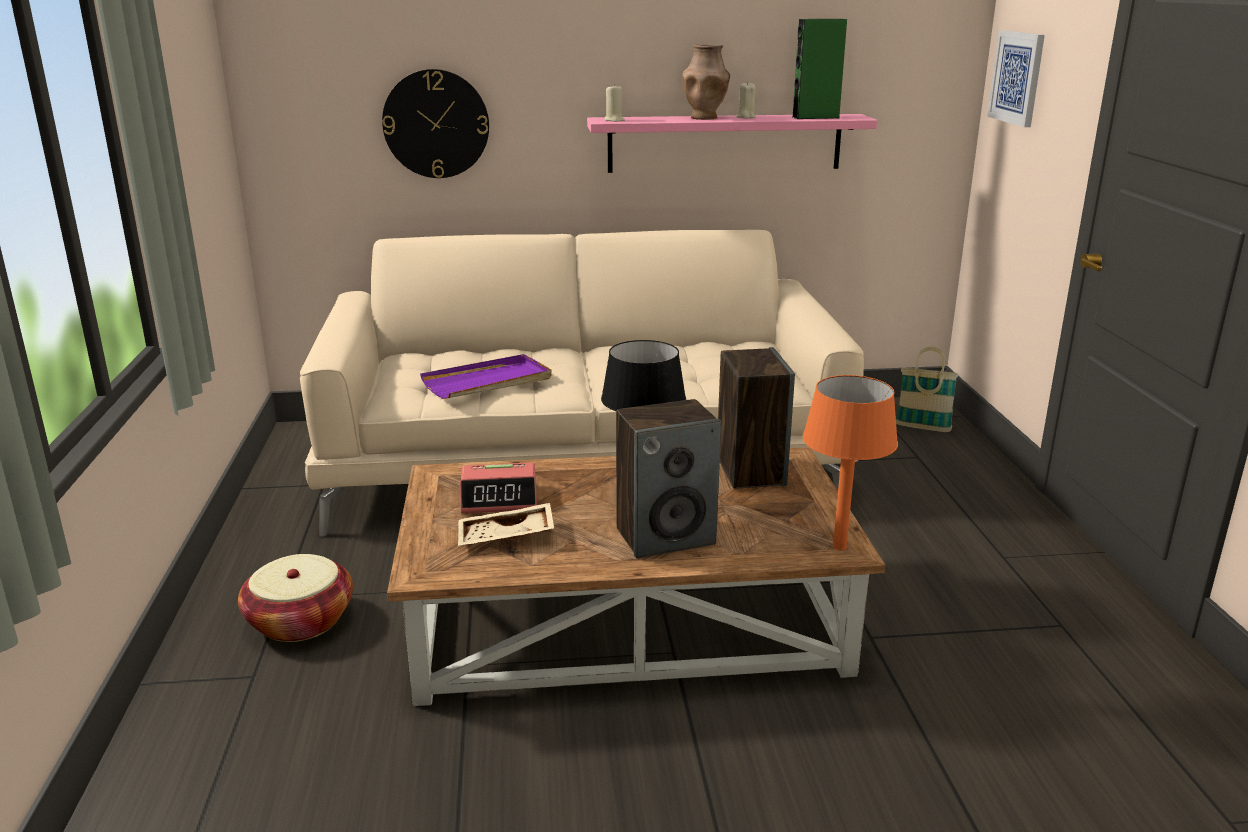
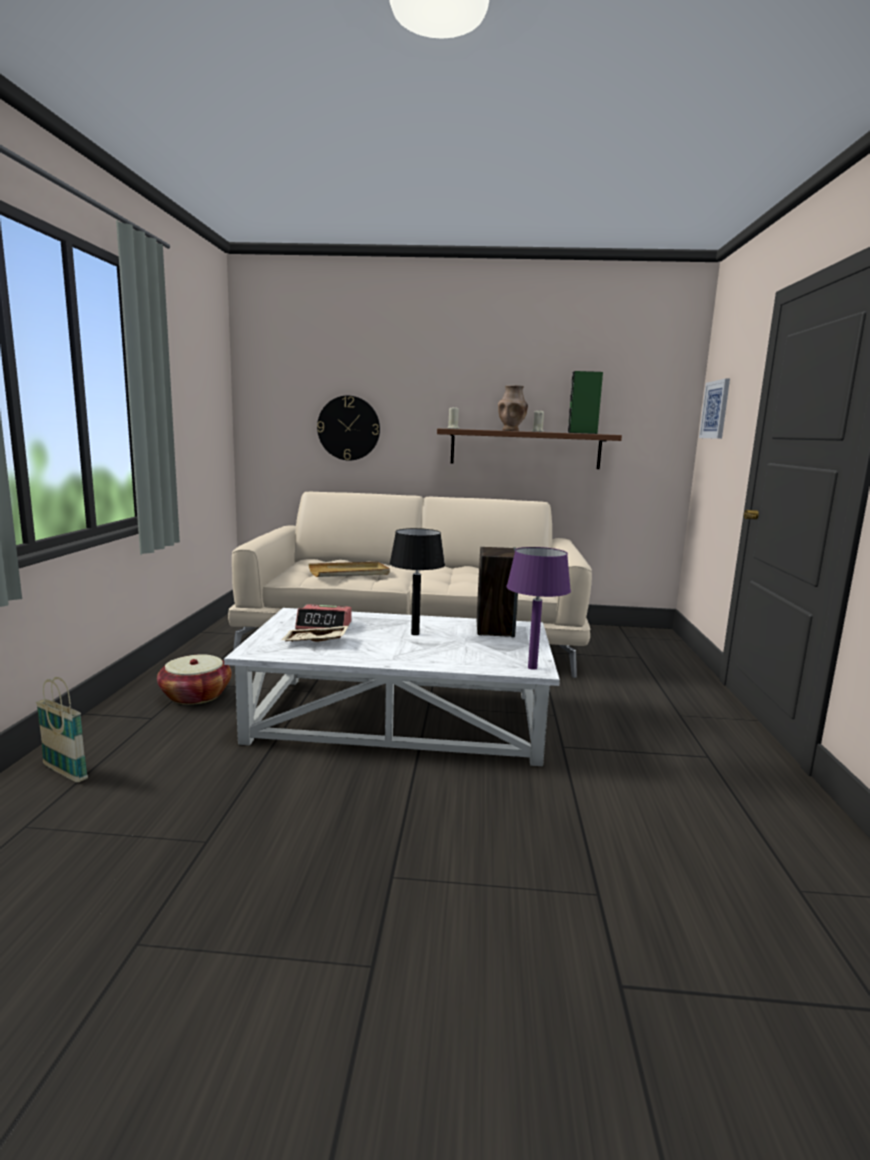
camera: 10 degrees right, 10 degrees down
(488, 382) = (349, 572): purple tray -> beige tray
(629, 617) = (401, 717): brown coffee table -> white coffee table
(666, 536) = (417, 651): speaker -> none
(725, 143) = (525, 449): pink shelf -> brown shelf
(840, 546) = (533, 667): orange table lamp -> purple table lamp
(922, 428) = (651, 643): basket -> basket (65, 773)

